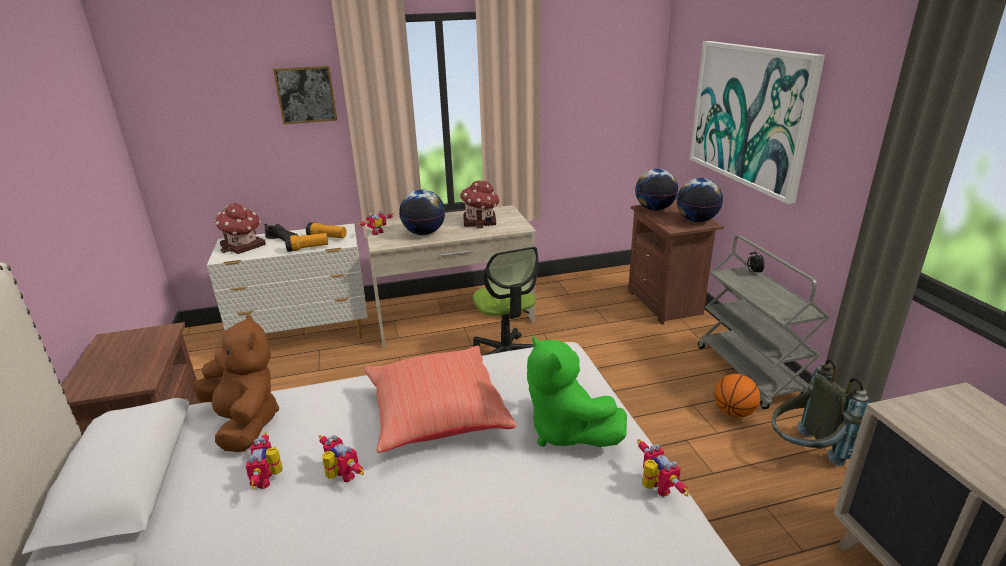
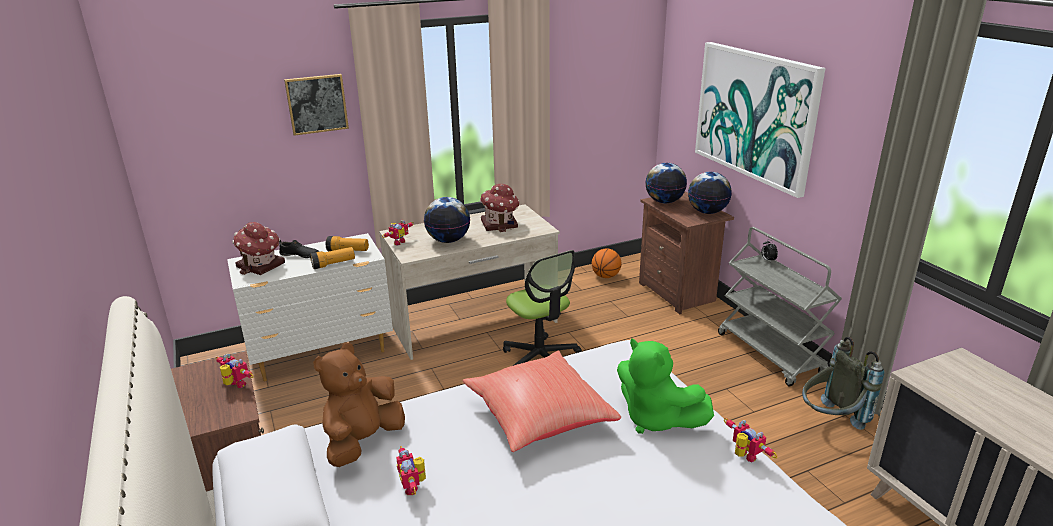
camera: 10 degrees left, 0 degrees up
(245, 423) = (363, 442): brown plush toy -> brown plush toy turned 105 degrees counterclockwise
(340, 477) = (477, 478): toy robot -> toy robot (235, 385)
(733, 412) = (763, 392): basketball -> basketball (605, 276)

